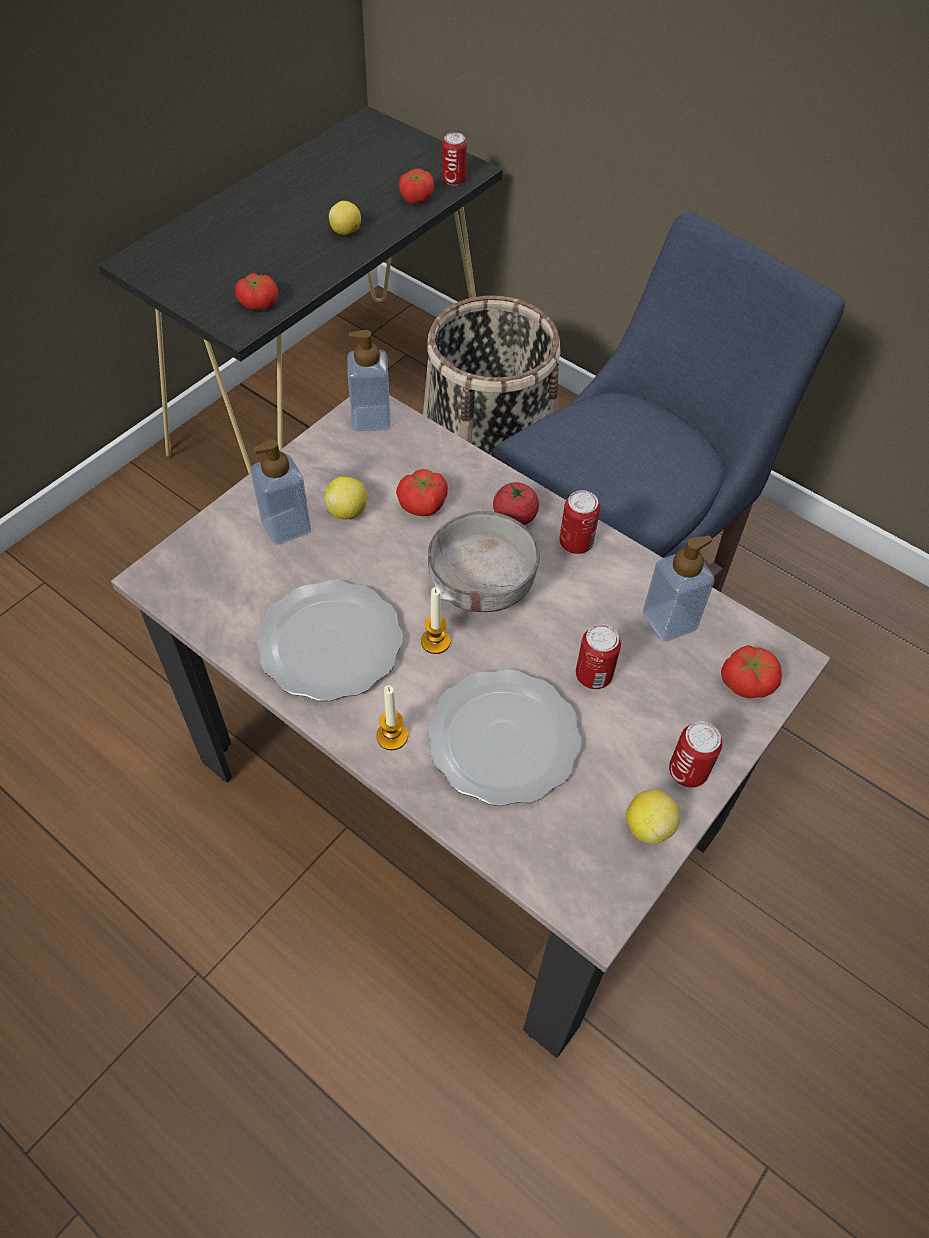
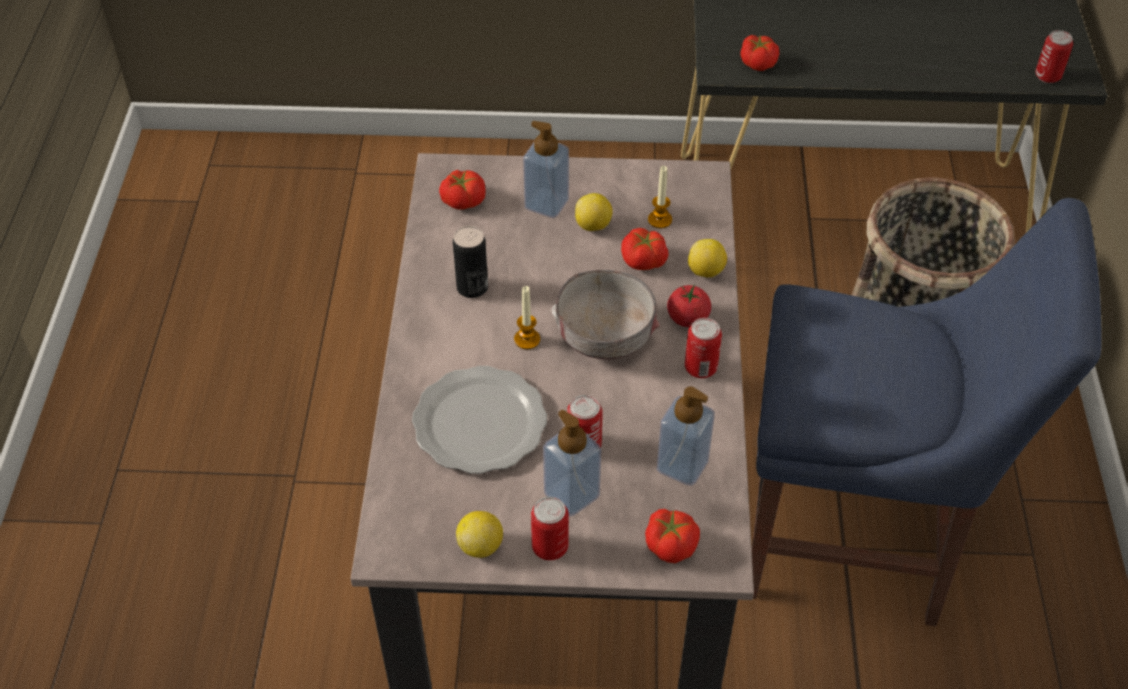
camera: 55 degrees right, 5 degrees down
(332, 644) = (472, 287): plate -> can
(346, 232) = (896, 57): lemon -> lemon (706, 271)
(371, 419) = (694, 185): soap dispenser -> soap dispenser (571, 494)
(392, 736) = (428, 362): candle -> candle (659, 220)
(415, 198) = (992, 69): tomato -> tomato (463, 200)

